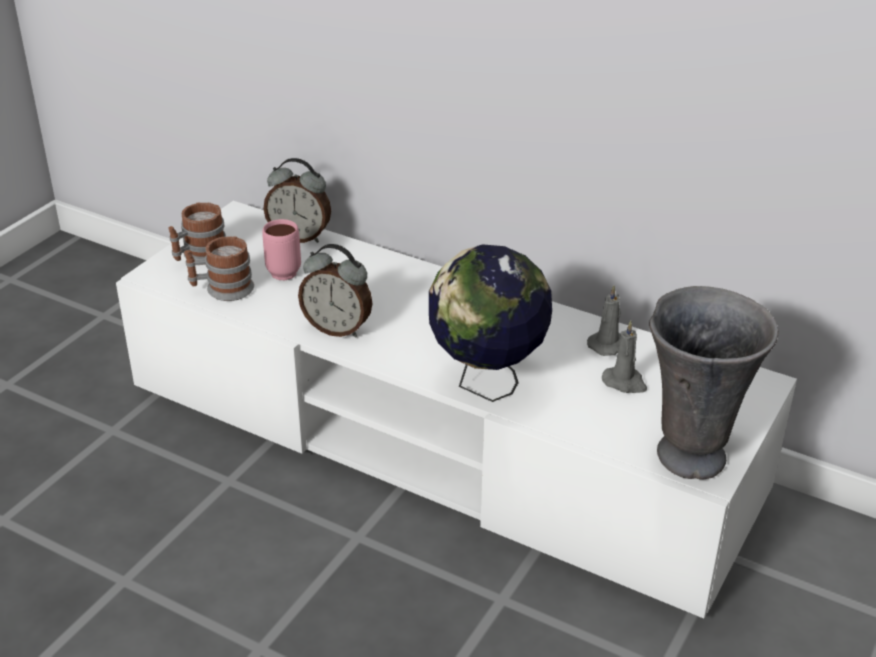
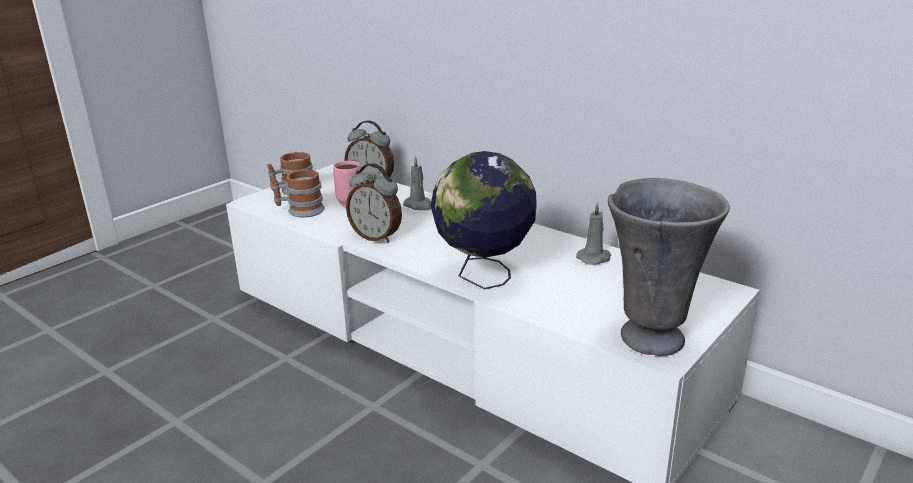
camera: 10 degrees right, 10 degrees down
(625, 382) = (603, 283): grey candle -> grey candle (418, 206)

